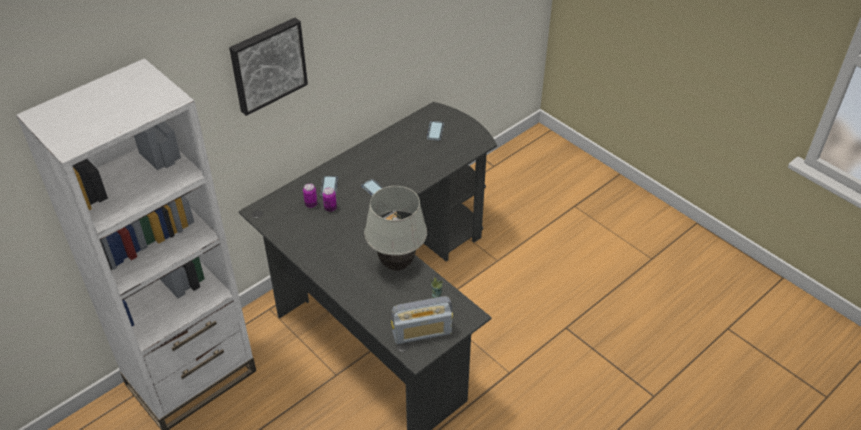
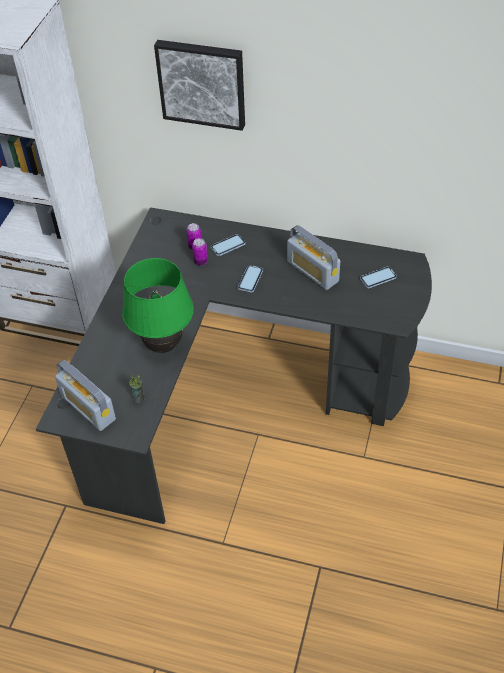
camera: 60 degrees right, 5 degrees up
(396, 264) = (163, 345): white table lamp -> green table lamp
(399, 157) = (313, 272): none -> radio

